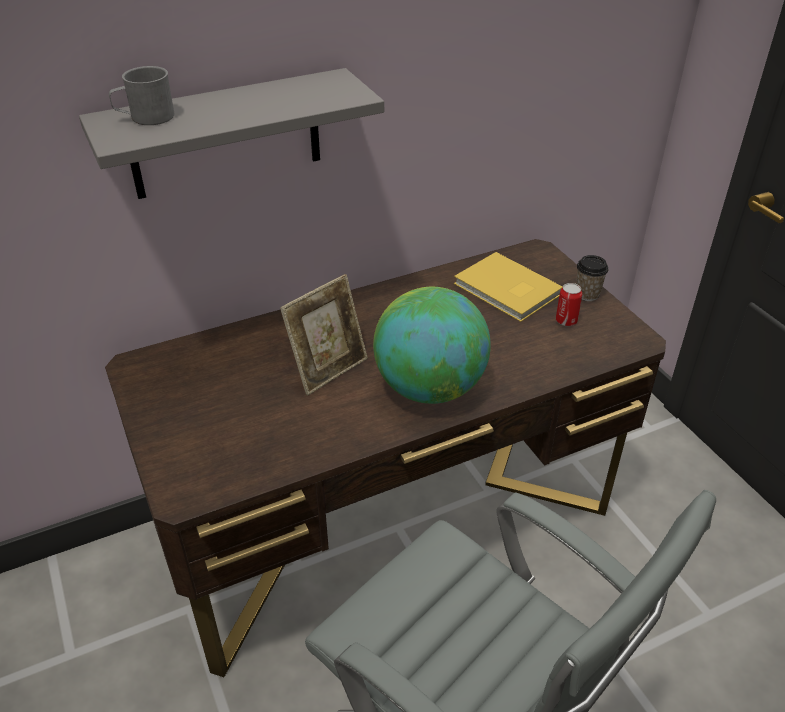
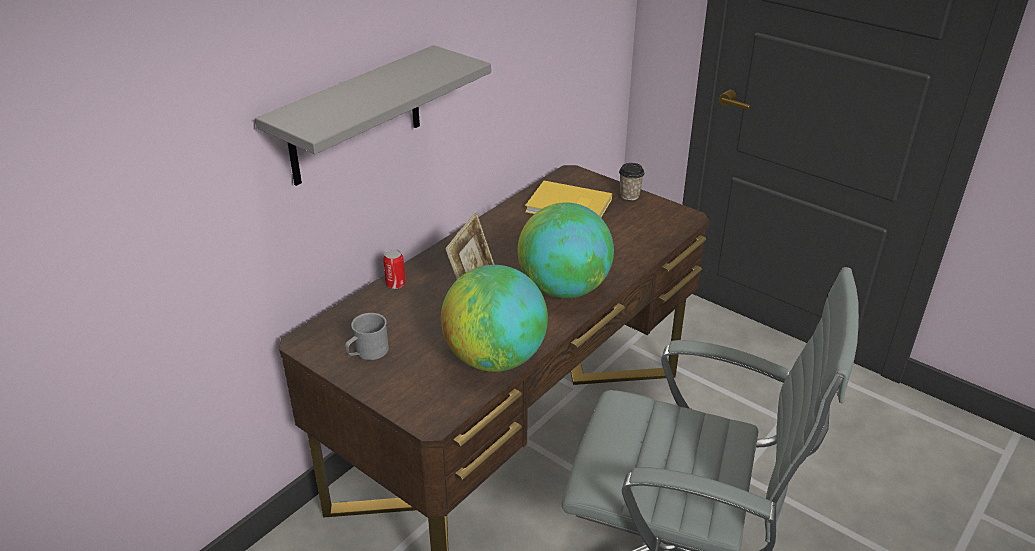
camera: 25 degrees left, 5 degrees down
(145, 118) = (317, 109): grey mug -> grey mug (367, 352)
(296, 448) = (495, 359): none -> globe
(566, 321) = (628, 217): can -> can (395, 284)

